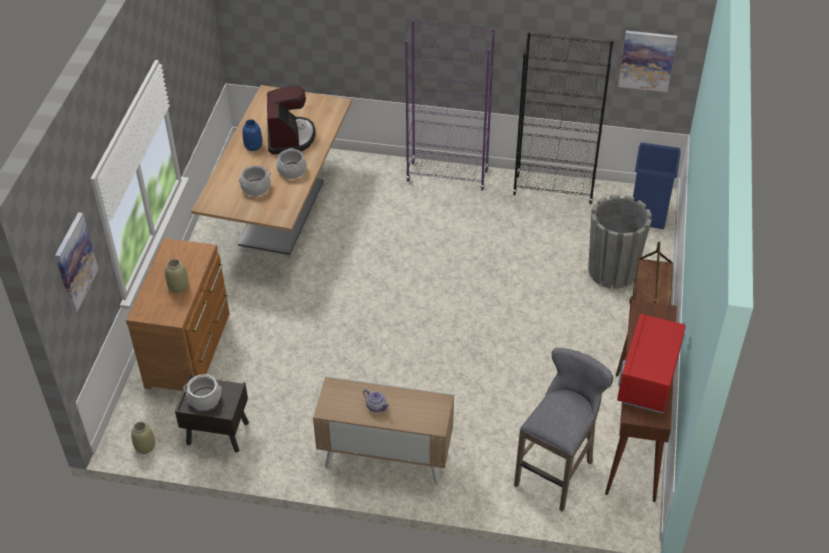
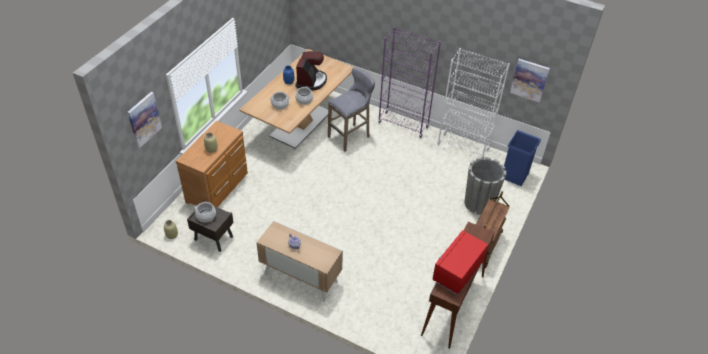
camera: 15 degrees right, 0 degrees up
(554, 189) = (463, 147): black bookcase -> white bookcase
(556, 471) = (397, 313): grey stool -> grey stool (350, 136)

